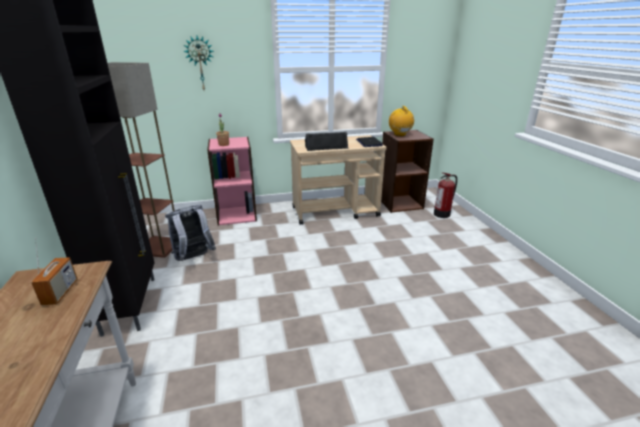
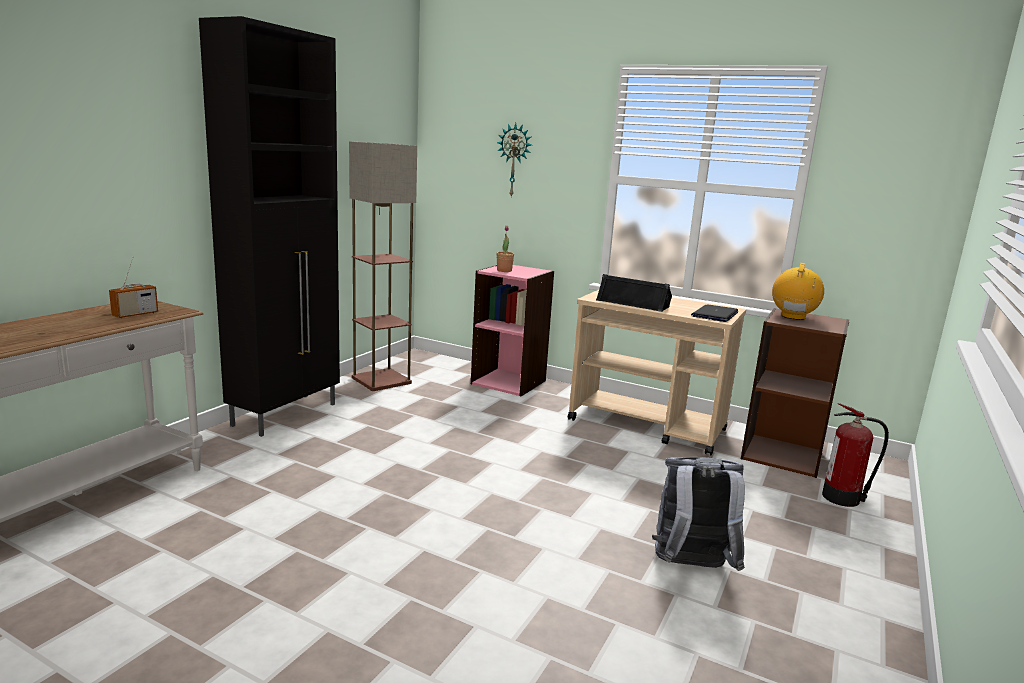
camera: 40 degrees right, 10 degrees down
(193, 258) = (396, 403): grey backpack -> grey backpack (691, 567)

